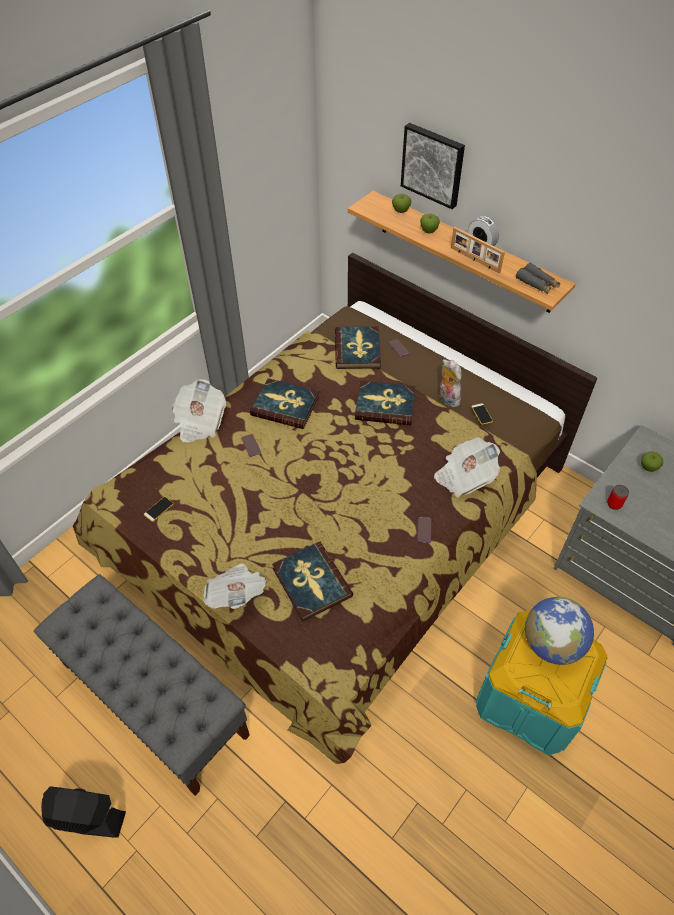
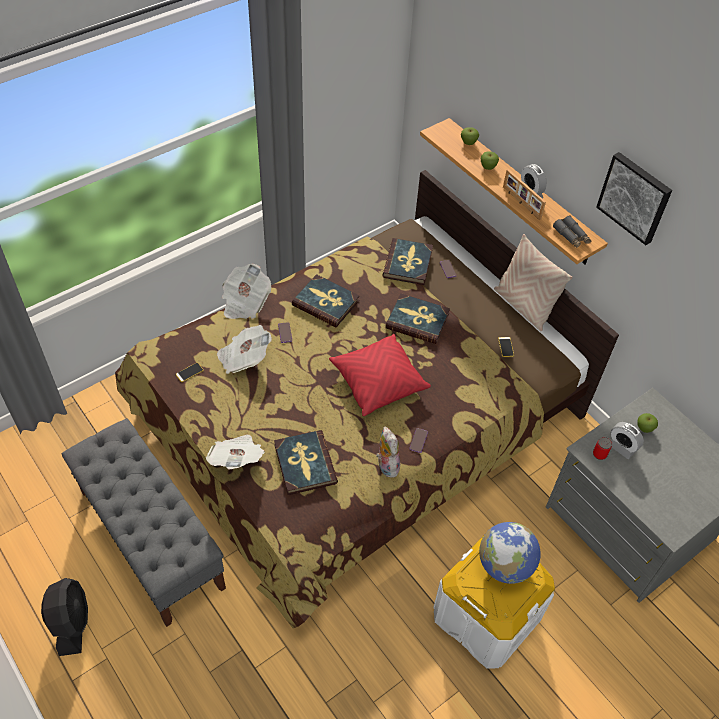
camera: 10 degrees right, 0 degrees up
(86, 818) = (72, 623): black fan -> black fan turned 60 degrees clockwise
(363, 477) = (378, 382): none -> red pillow
(433, 165) = (501, 108): picture -> picture (635, 197)
(447, 398) = (478, 326): plush toy -> plush toy (386, 465)
(464, 477) = (471, 401): newspaper -> newspaper (244, 358)
(484, 370) = (523, 306): none -> beige pillow
(530, 698) = (486, 616): turquoise storage box -> white storage box
(633, 492) = (621, 447): none -> alarm clock

